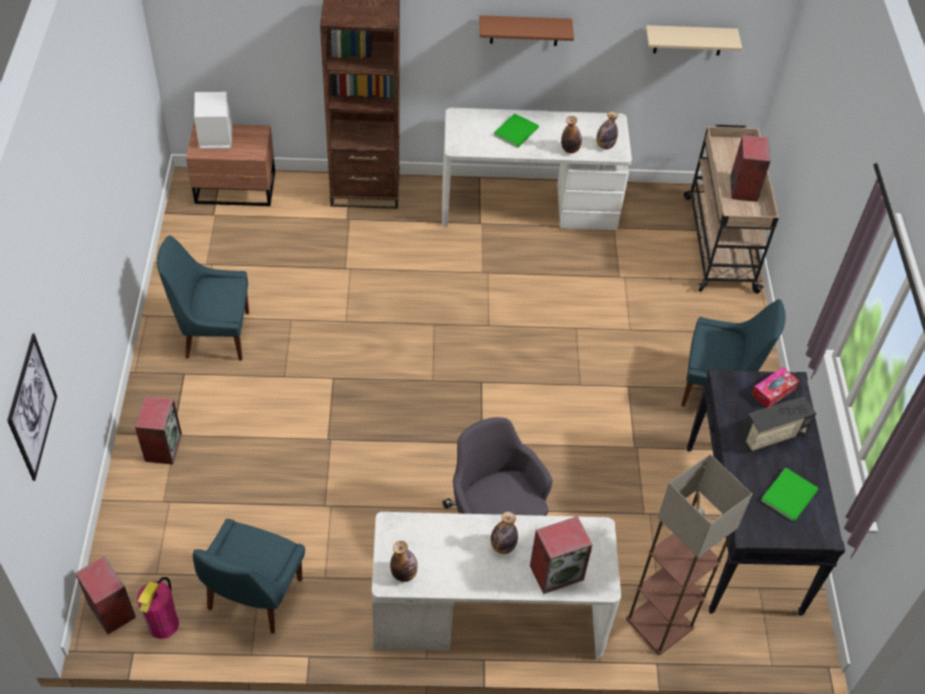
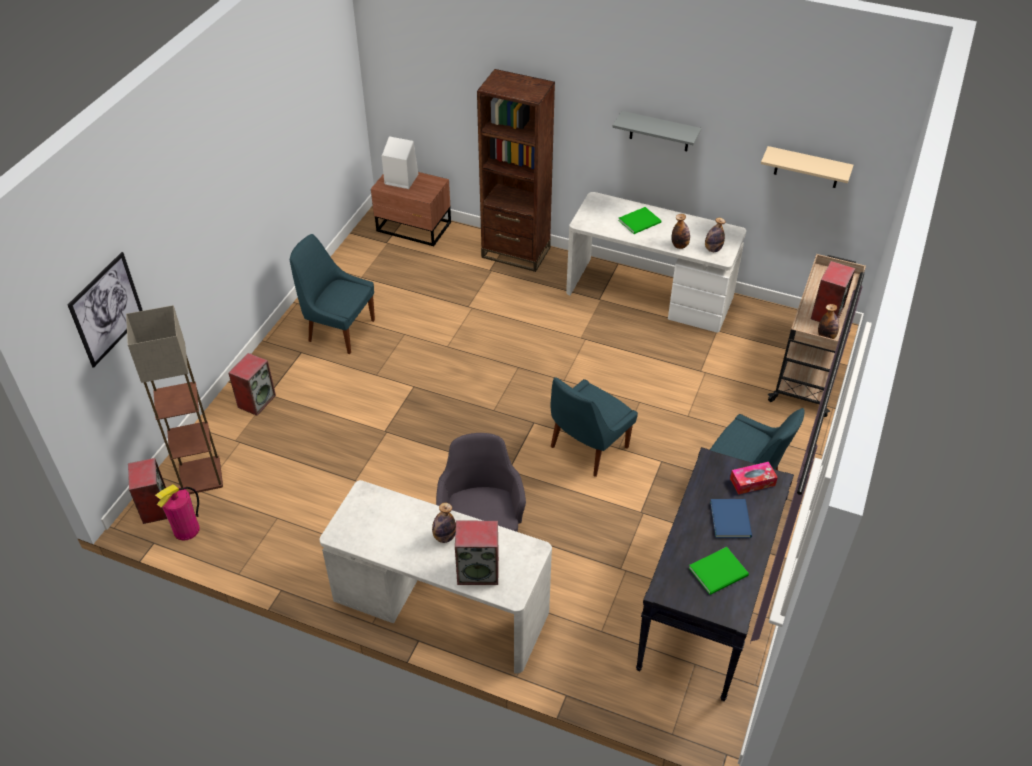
camera: 25 degrees right, 5 degrees down
(253, 597) = (263, 532): blue chair -> blue chair (587, 448)
(404, 574) = (352, 532): bottle -> bottle (826, 337)
(524, 30) = (659, 131): brown shelf -> grey shelf
(658, 623) = (585, 663): floor lamp -> floor lamp (200, 476)
(773, 436) = (731, 518): radio -> blue book

